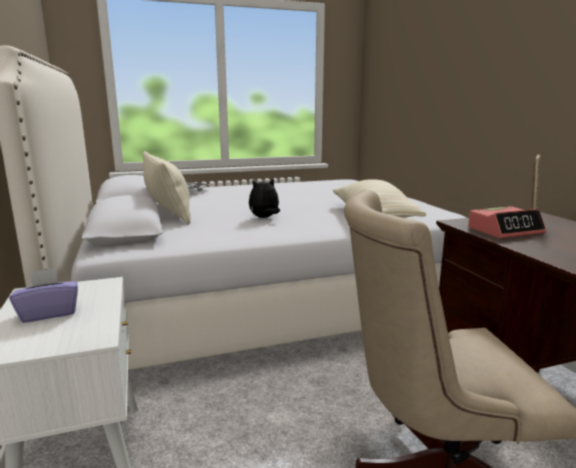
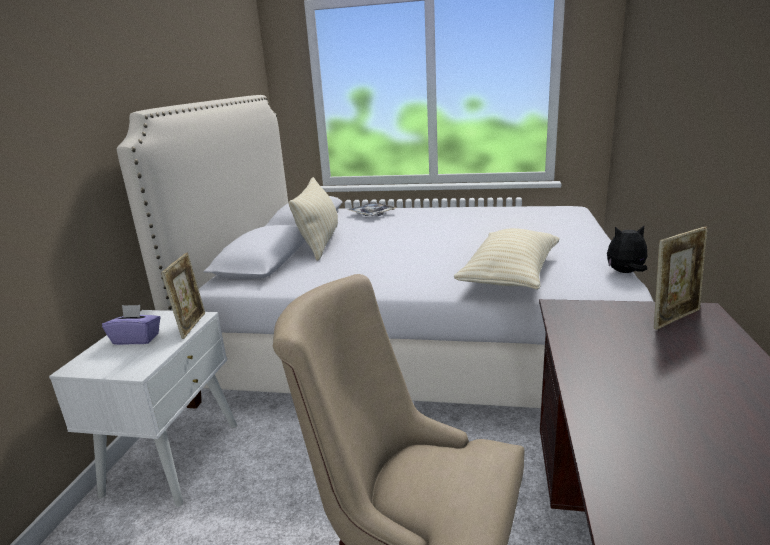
camera: 30 degrees right, 5 degrees up
(107, 291) = (191, 325): none -> picture frame
(264, 218) = (395, 261): plush toy -> plush toy (625, 273)
(505, 231) = (599, 331): alarm clock -> none

